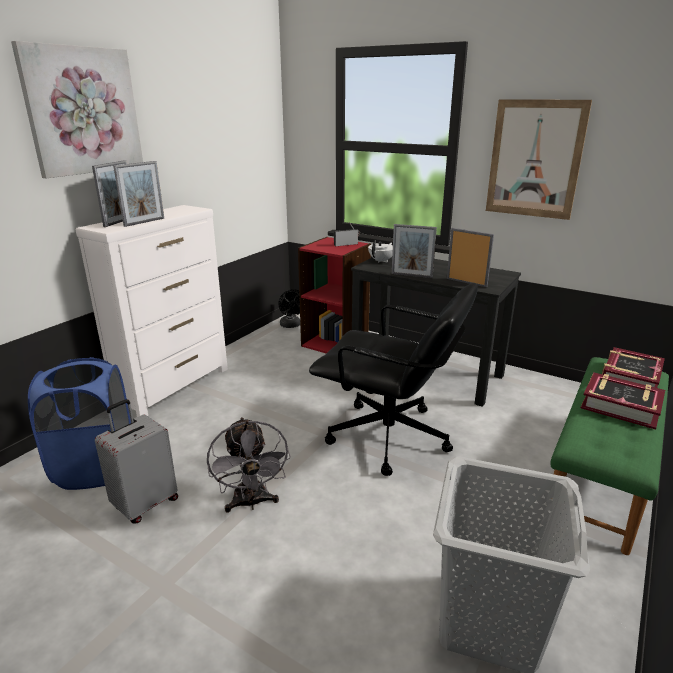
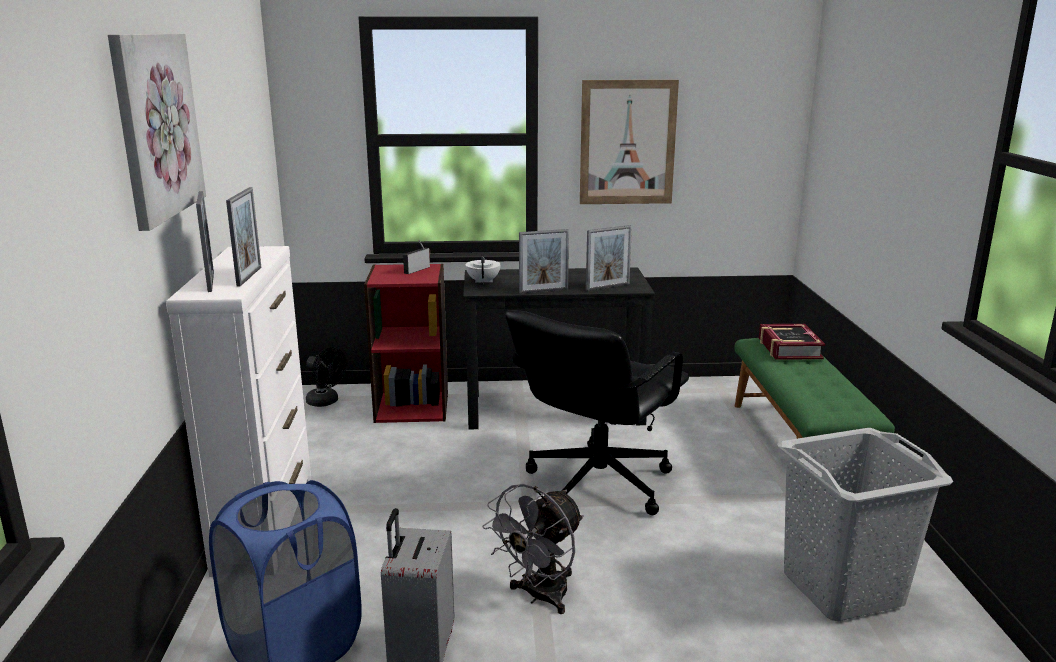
camera: 35 degrees left, 5 degrees down
(251, 503) = (539, 597): grey fan -> grey fan turned 90 degrees clockwise
(389, 438) = (597, 483): black office chair -> black office chair turned 135 degrees clockwise
(466, 282) = (607, 287): picture frame -> picture frame turned 150 degrees clockwise
(620, 406) = (810, 373): book -> none

